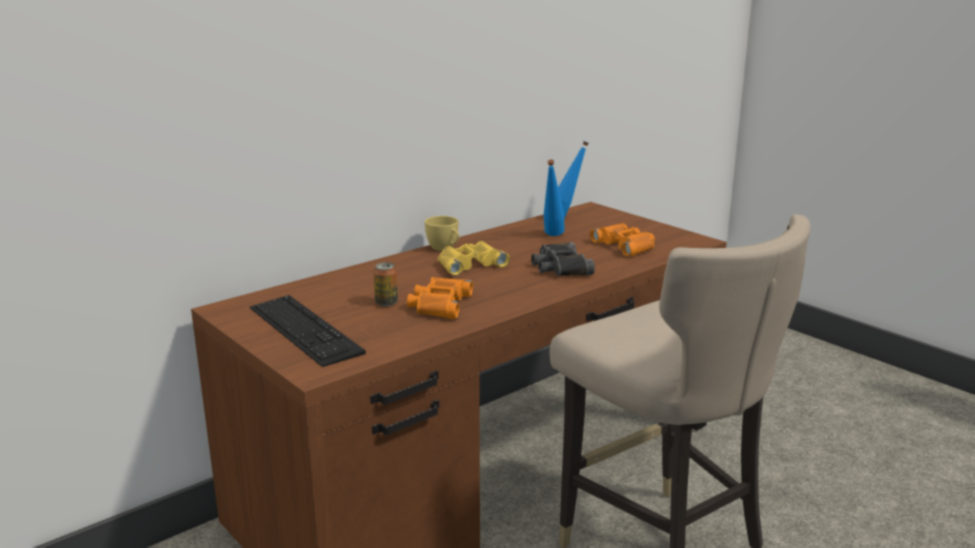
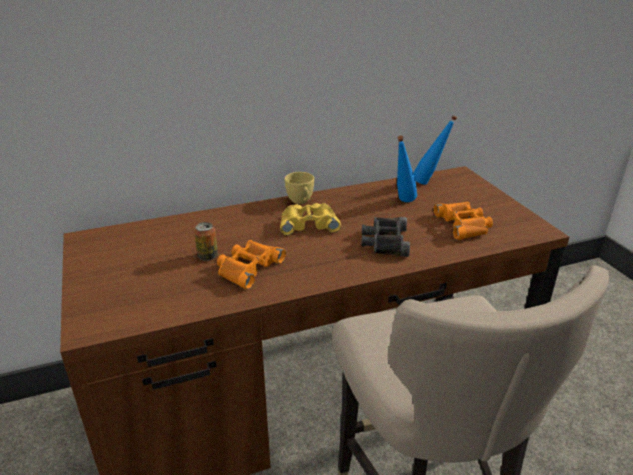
camera: 20 degrees right, 10 degrees up
(304, 329) = (121, 275): keyboard -> none

